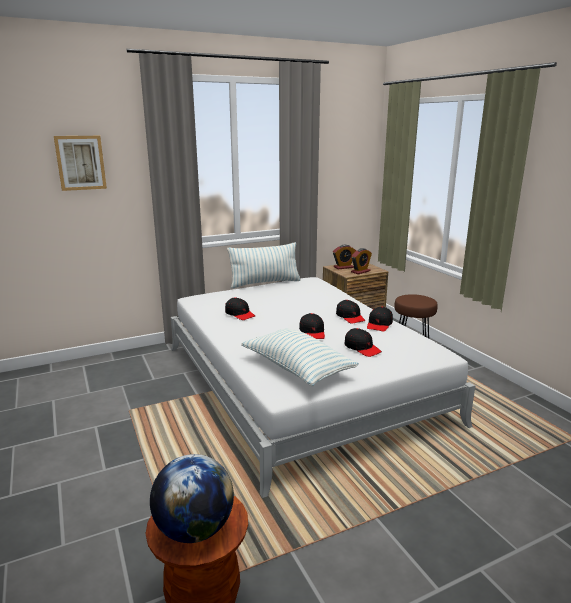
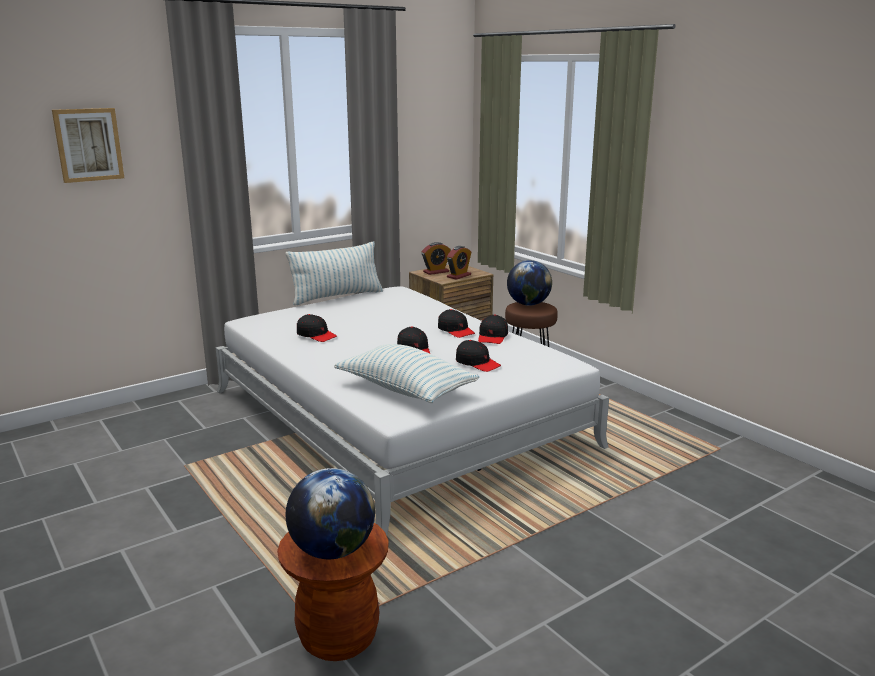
camera: 10 degrees left, 0 degrees up
(414, 297) = (528, 304): none -> globe

